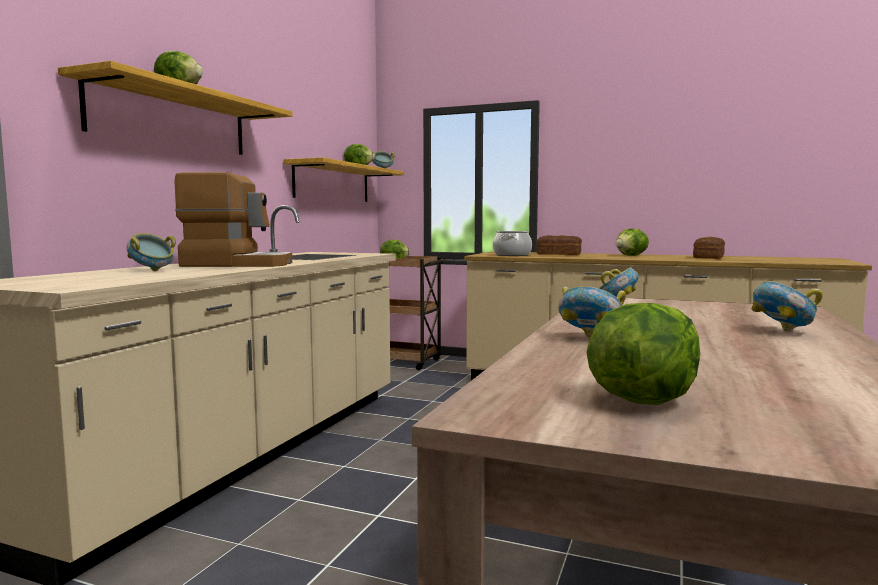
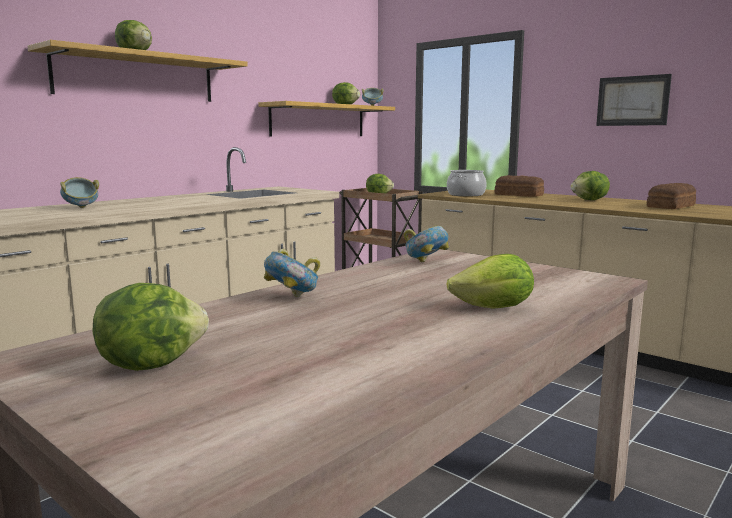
camera: 20 degrees right, 5 degrees up
(237, 264) = (164, 202): coffee machine -> none
(648, 167) = (632, 101): none -> picture
(782, 331) = (494, 308): bowl -> lettuce

